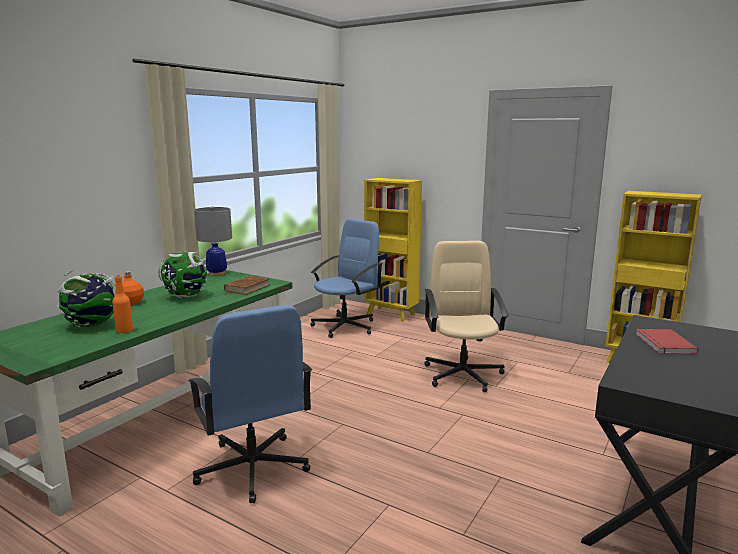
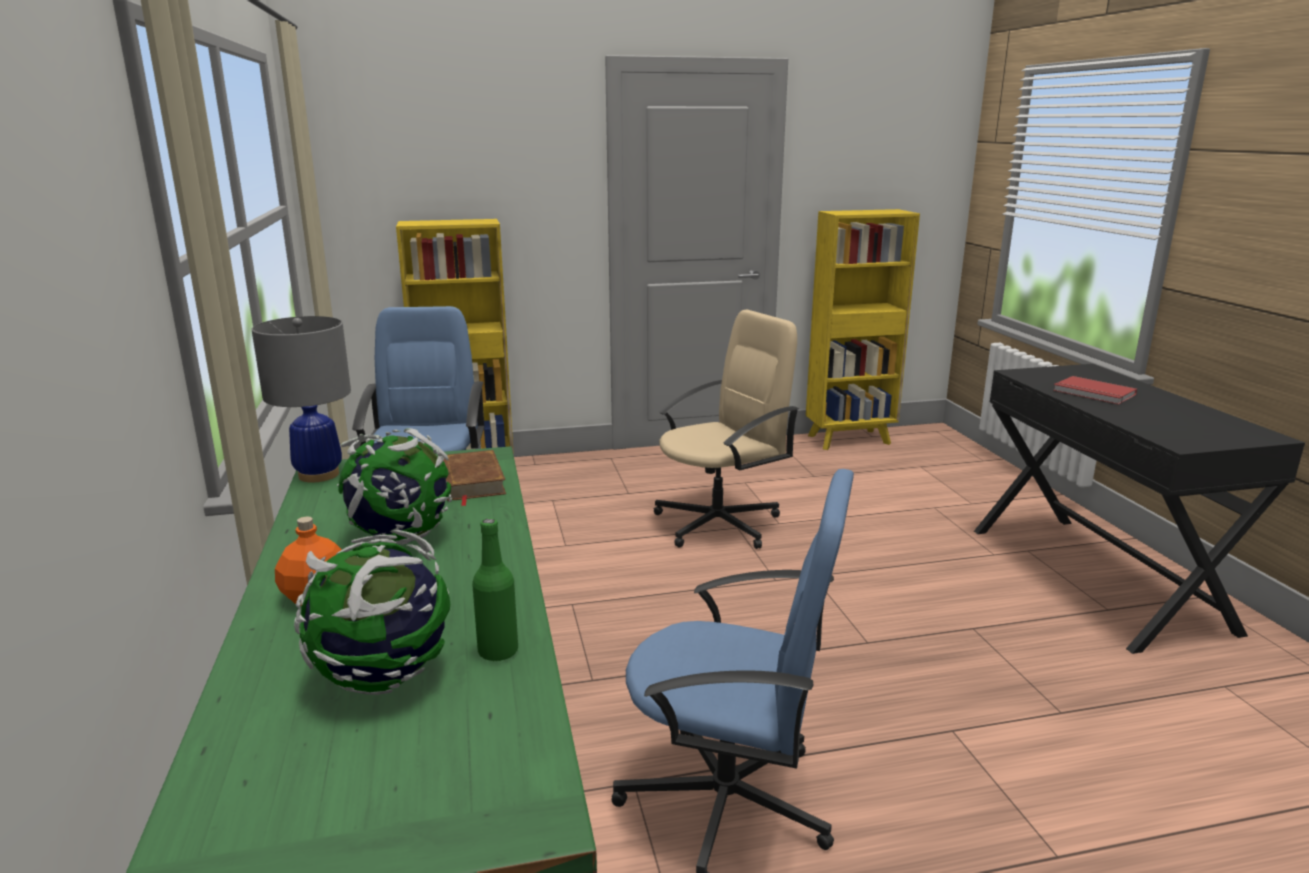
camera: 45 degrees left, 5 degrees up
(124, 331) = (498, 651): orange bottle -> green bottle
(462, 374) = (719, 523): beige office chair -> beige office chair turned 105 degrees clockwise

